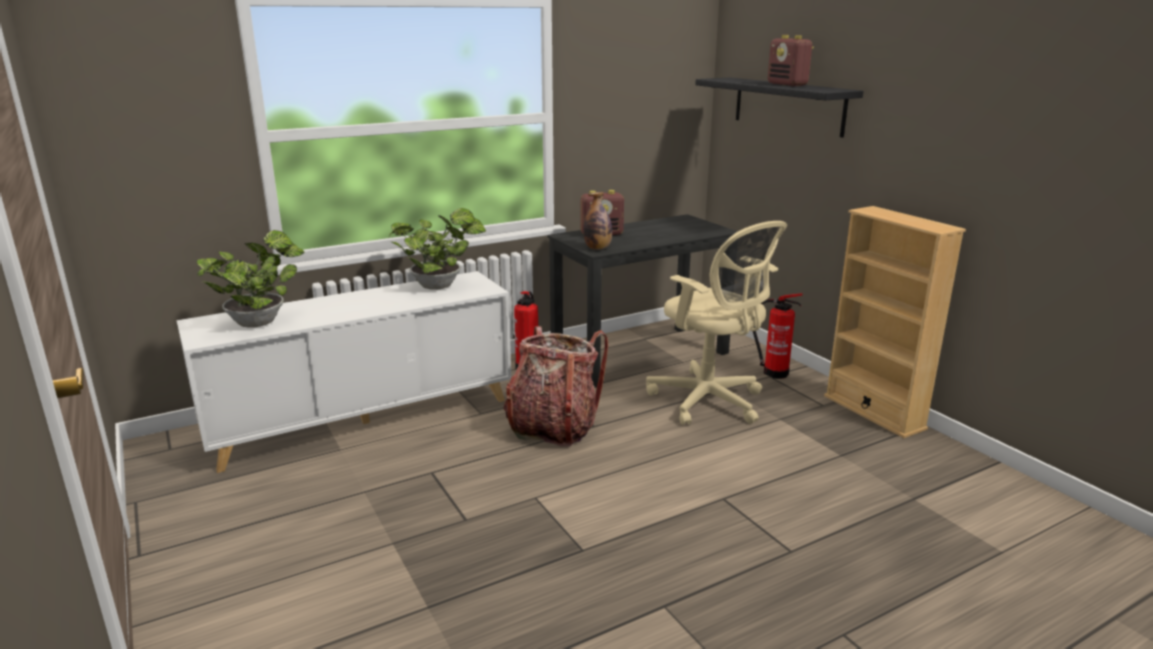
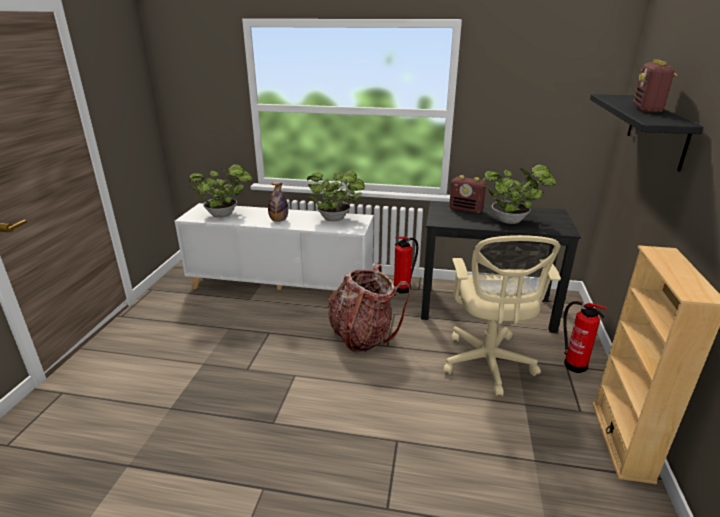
camera: 40 degrees right, 5 degrees up
(598, 248) = (441, 220): bottle -> bottle (279, 220)
(663, 233) = (512, 221): none -> potted plant

